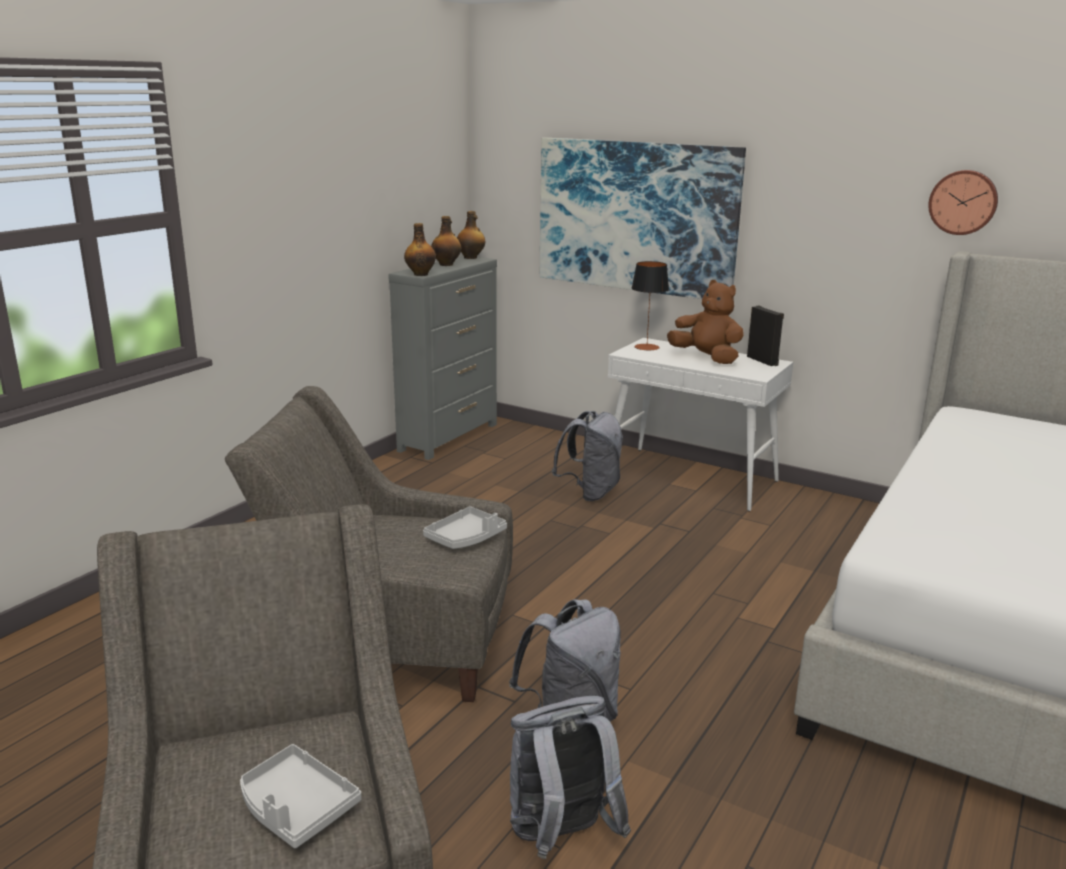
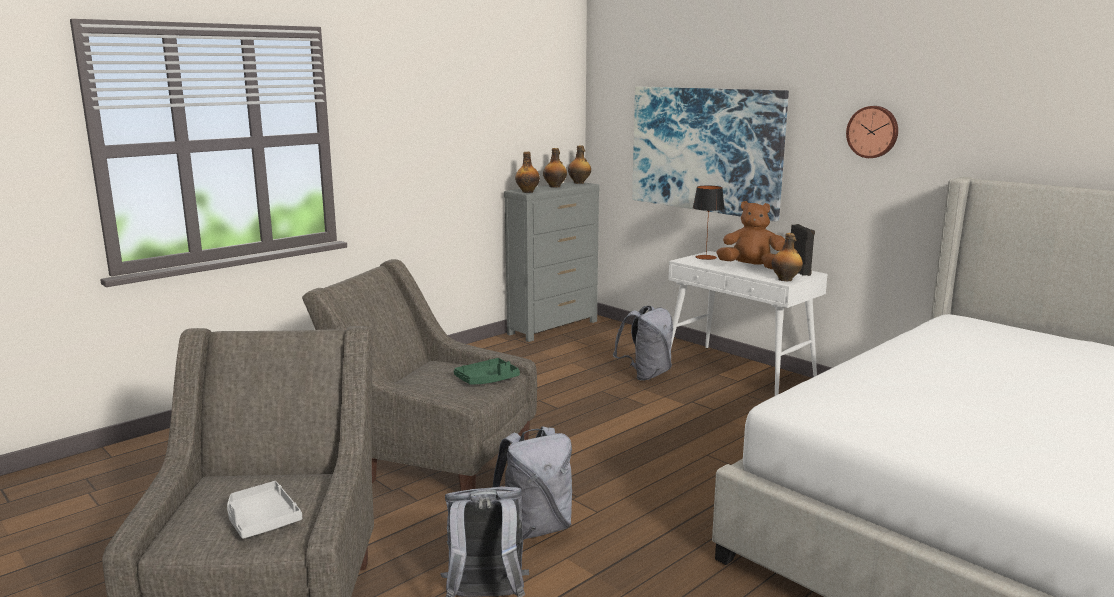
camera: 15 degrees right, 5 degrees down
(466, 538) = (487, 380): grey tray -> green tray
(706, 358) = (751, 267): brown plush toy -> brown plush toy turned 45 degrees counterclockwise
(756, 373) = (785, 279): none -> bottle
(963, 202) = (966, 133): wall clock -> wall clock (873, 132)

